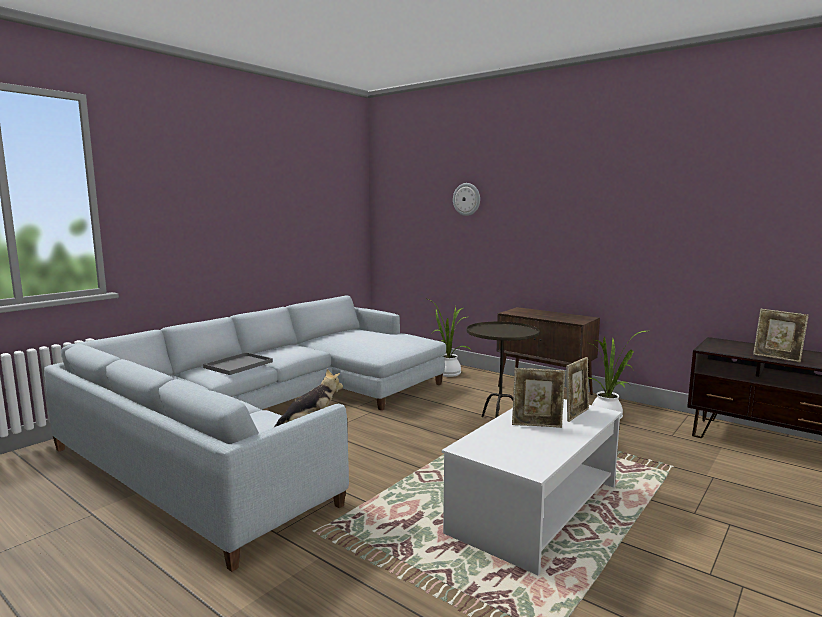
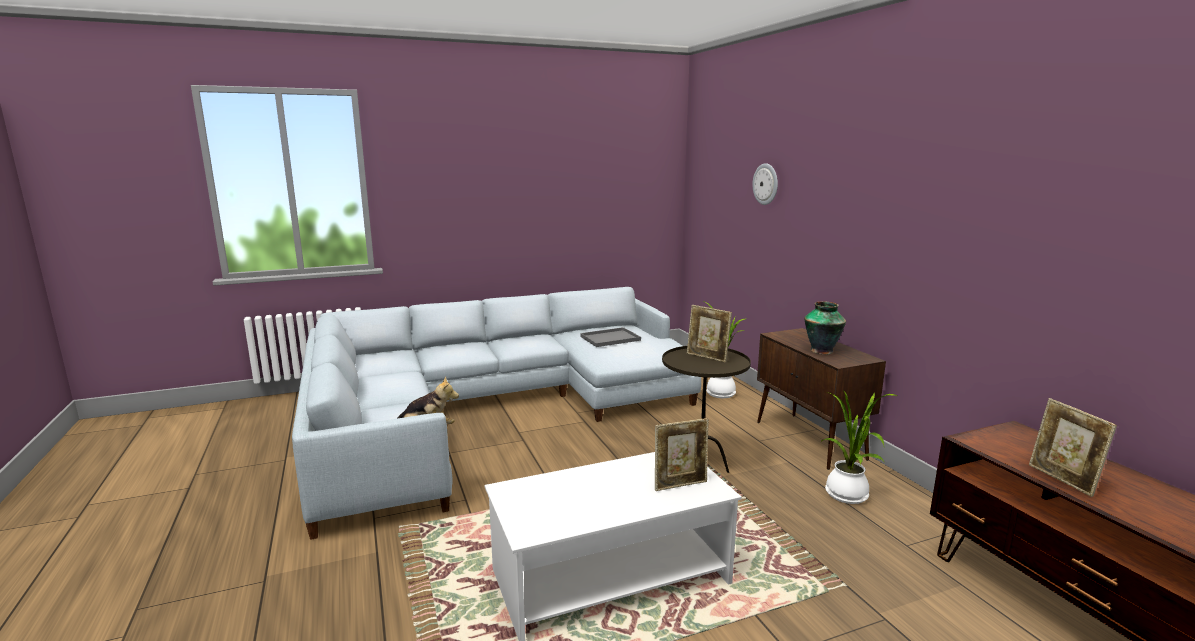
camera: 30 degrees right, 5 degrees up
(238, 365) = (466, 350): grey tray -> grey tray (609, 338)
(537, 425) = (615, 485): picture frame -> picture frame (707, 357)
(555, 317) = (822, 350): none -> vase

